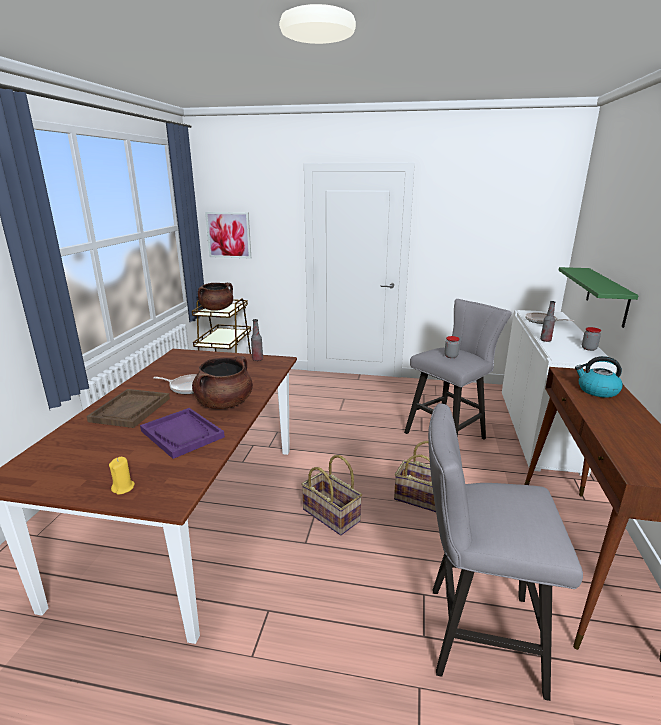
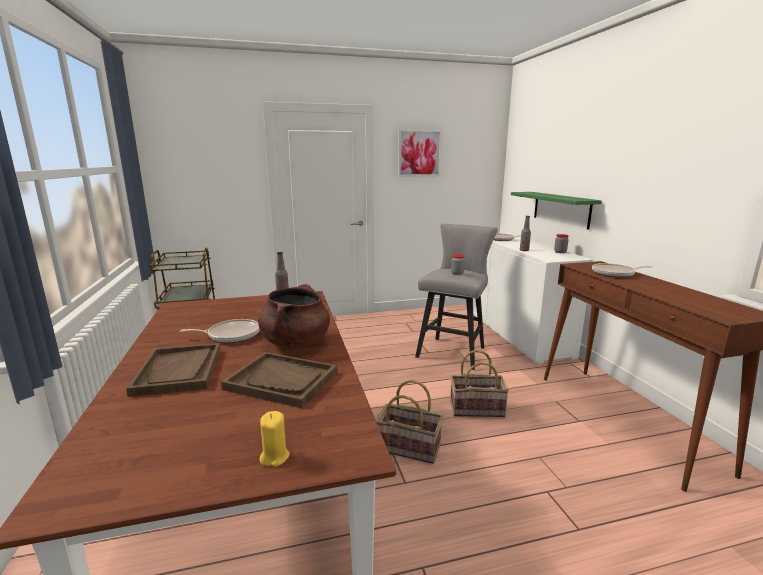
camera: 25 degrees left, 5 degrees down
(182, 434) = (282, 381): purple tray -> brown tray
(217, 309) = (177, 262): brown cooking pot -> none
(229, 235) = (176, 179): picture -> picture (419, 153)
(473, 634) = (613, 510): grey stool -> none
(597, 391) = (615, 273): kettle -> frying pan

